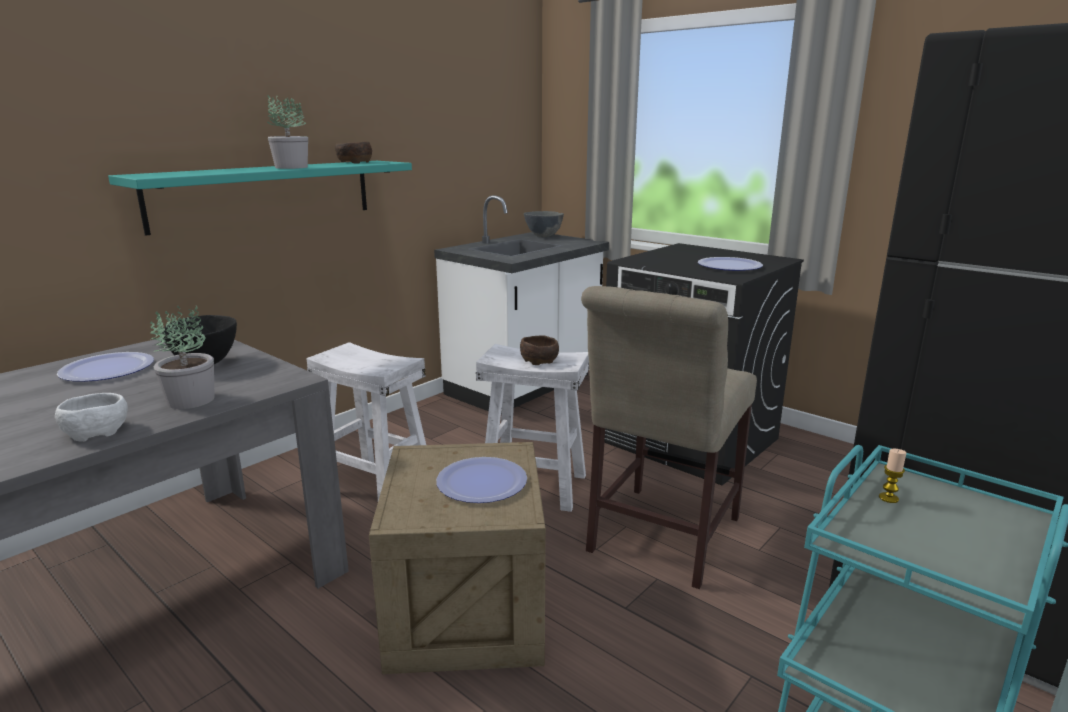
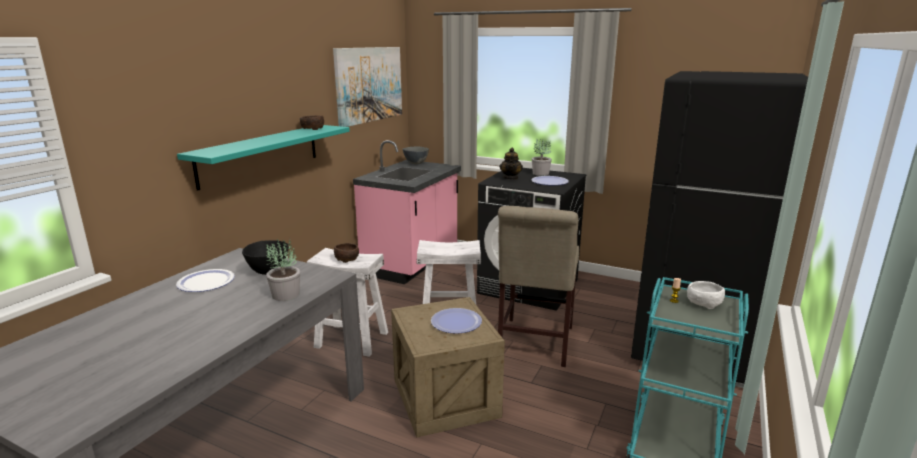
camera: 15 degrees left, 0 degrees up
(95, 431) = (248, 319): white bowl -> white bowl (703, 303)
(290, 167) = (282, 137): potted plant -> potted plant (540, 173)
(470, 109) = (369, 84): none -> picture
(525, 386) = (412, 263): white counter -> pink counter
(540, 360) = (453, 248): brown bowl -> brown bowl (347, 259)
(667, 257) = (510, 178): none -> teapot

